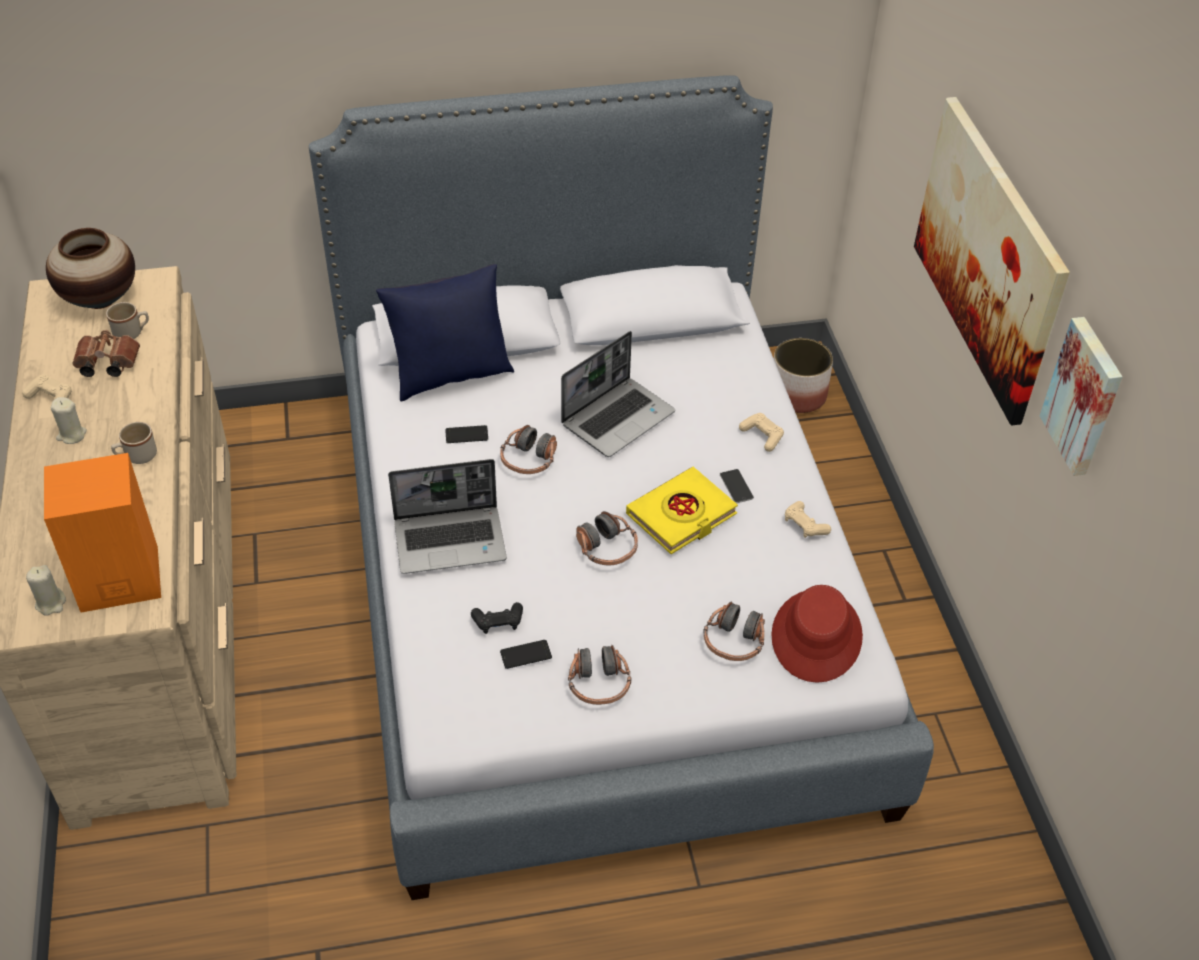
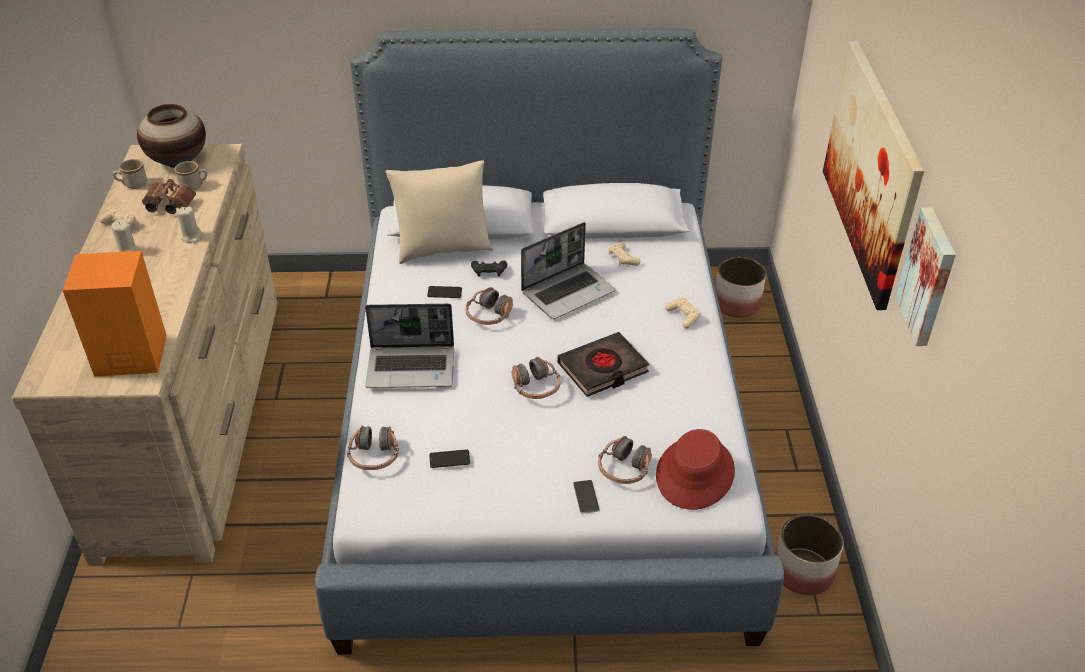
camera: 10 degrees right, 5 degrees down
(51, 603) = (74, 367): beige candle -> beige candle (192, 237)
(137, 457) = (171, 271): beige mug -> beige mug (132, 184)
(450, 375) = (443, 249): blue pillow -> beige pillow
(498, 622) = (433, 432): black game controller -> black game controller (489, 272)
(598, 684) = (504, 488): headphones -> headphones (374, 456)
(681, 515) = (603, 369): yellow book -> black book
(736, 486) = (653, 351): phone -> phone (586, 496)
(805, 525) = (704, 387): beige game controller -> beige game controller (623, 259)
(934, 724) = (803, 572): none -> planter

